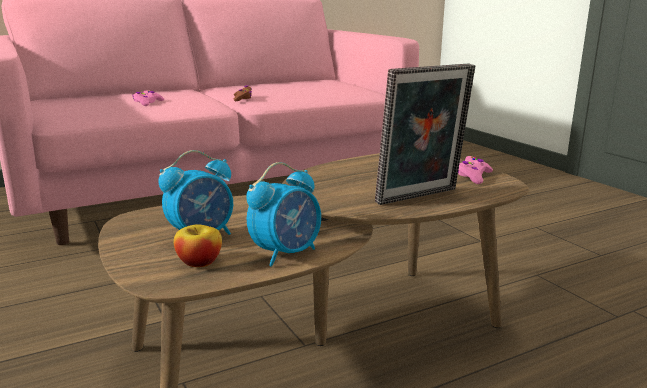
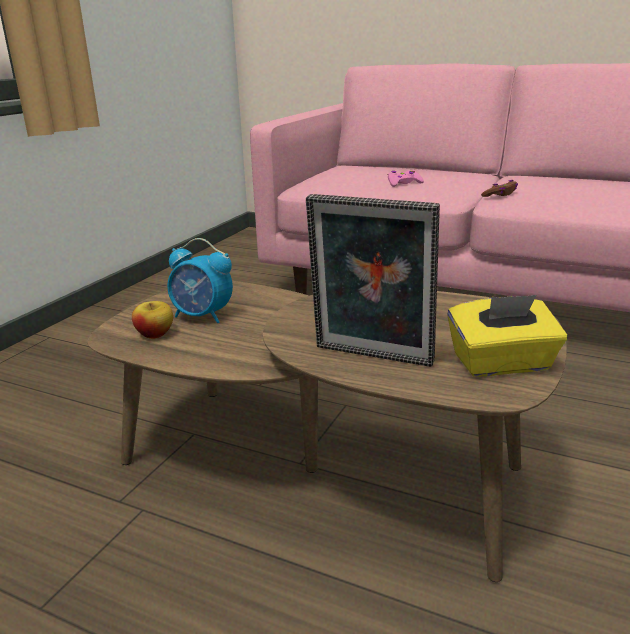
camera: 55 degrees right, 5 degrees up
(286, 253) = (206, 355): alarm clock -> none
(473, 176) = (502, 364): pink game controller -> yellow tissue box

